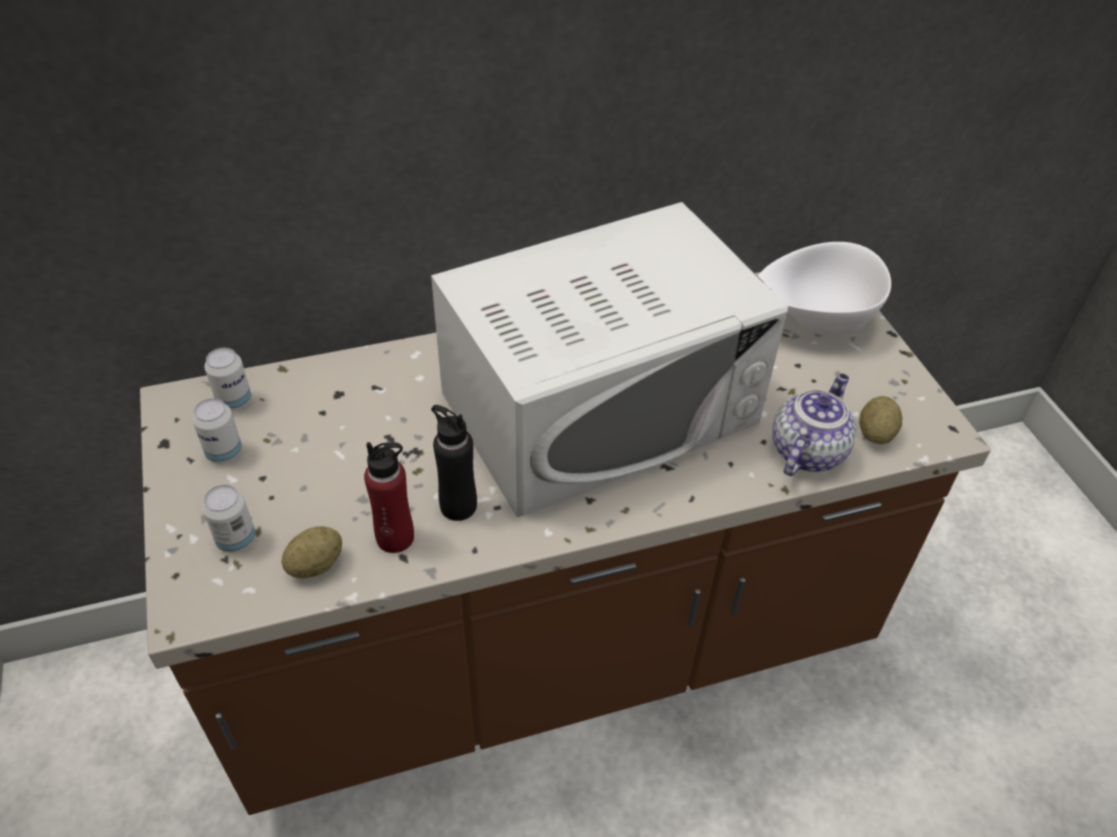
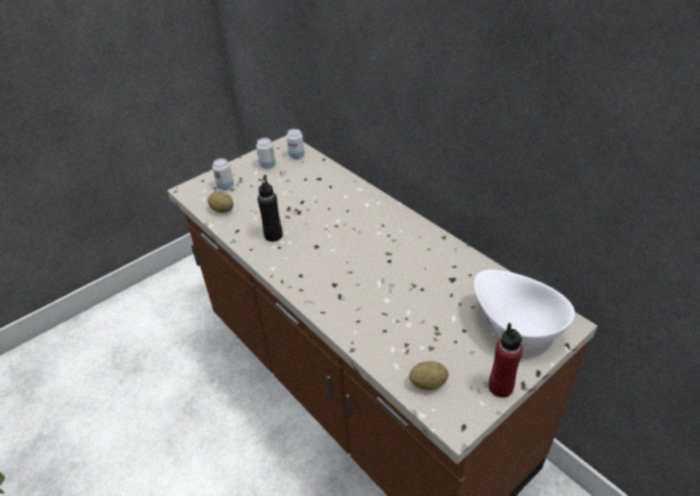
camera: 70 degrees right, 5 degrees down
(395, 537) = (246, 224): red bottle -> red bottle (500, 387)
(600, 407) = (366, 259): white microwave -> none
(807, 450) = (390, 352): teapot -> none

